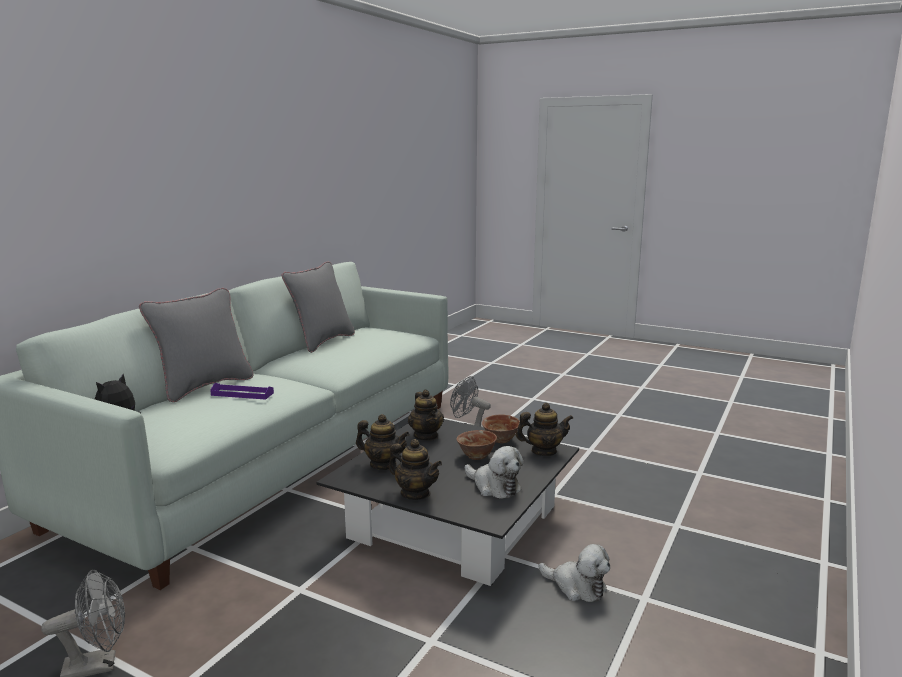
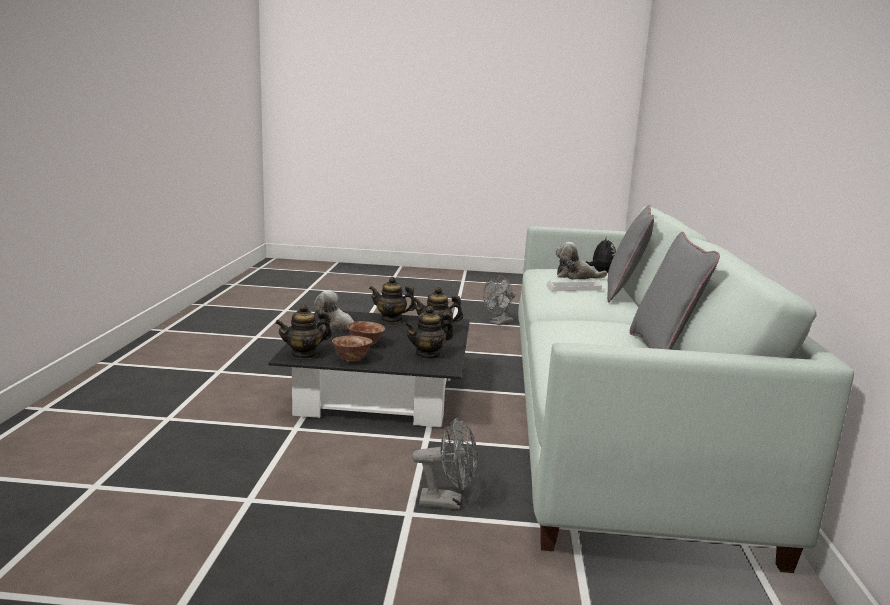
camera: 155 degrees right, 0 degrees up
(242, 394) = (573, 288): purple tray -> white tray
(426, 436) = (428, 355): teapot -> teapot turned 75 degrees counterclockwise
(577, 587) = (267, 370): plush toy -> plush toy (576, 276)

